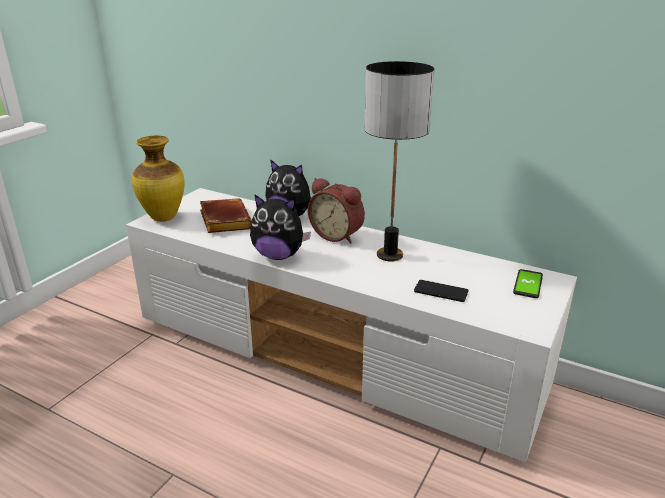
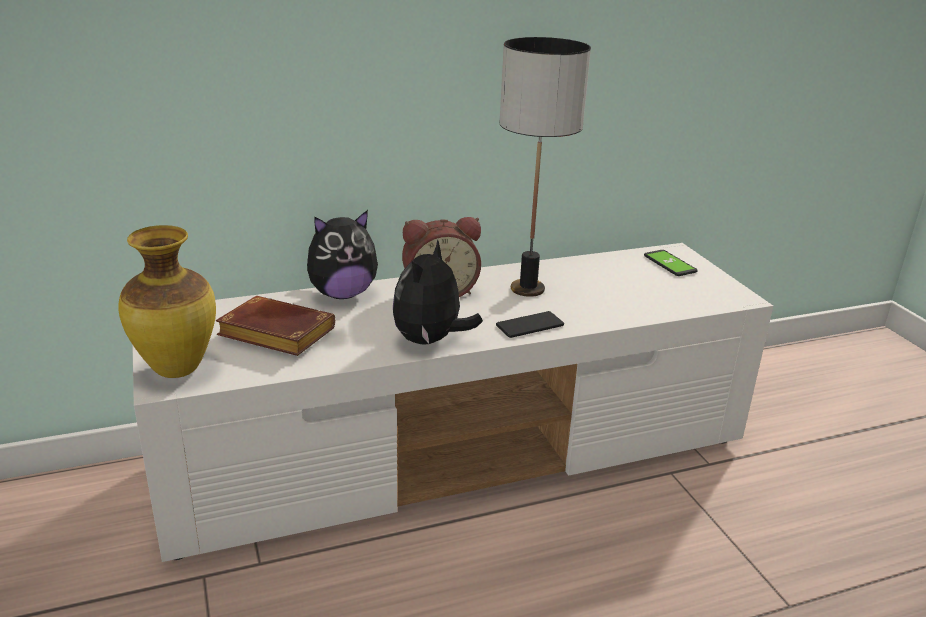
camera: 50 degrees left, 0 degrees up
(279, 255) = (430, 341): plush toy -> plush toy turned 150 degrees clockwise
(441, 291) = (631, 301): phone -> phone (530, 325)

